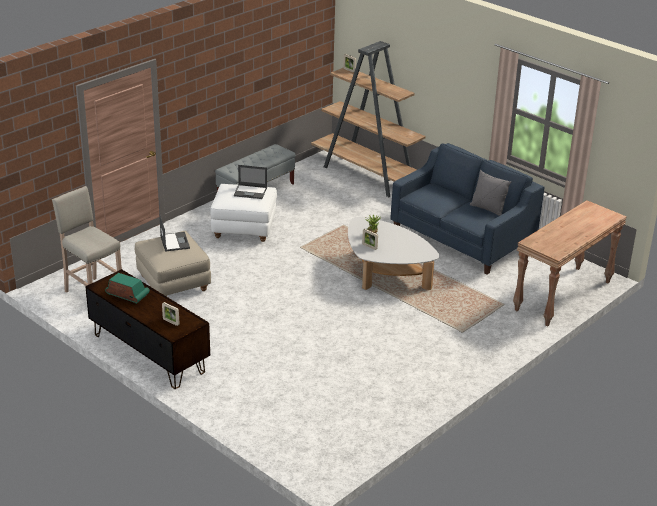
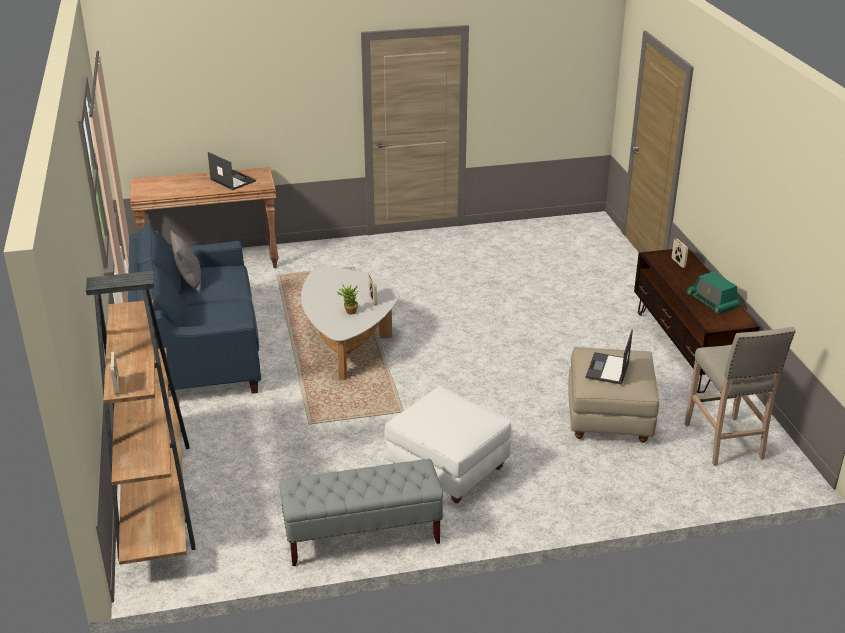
camera: 145 degrees left, 0 degrees up
(251, 192) = (437, 411): laptop -> laptop (232, 180)

